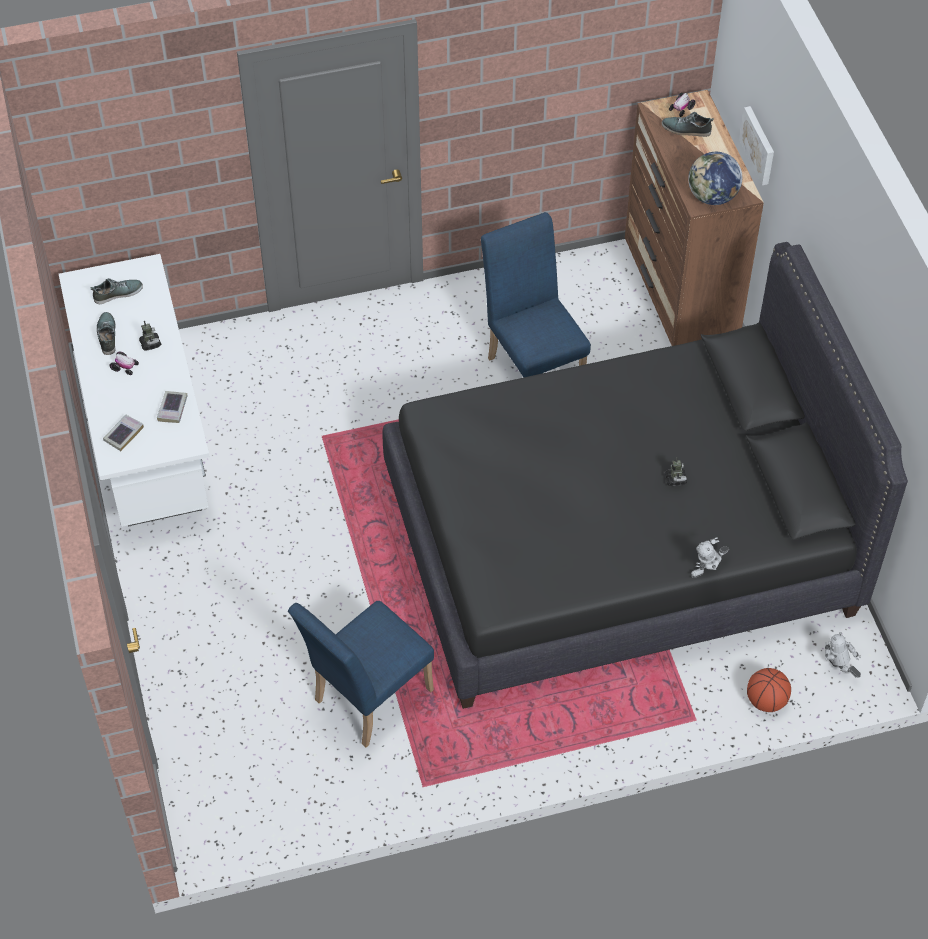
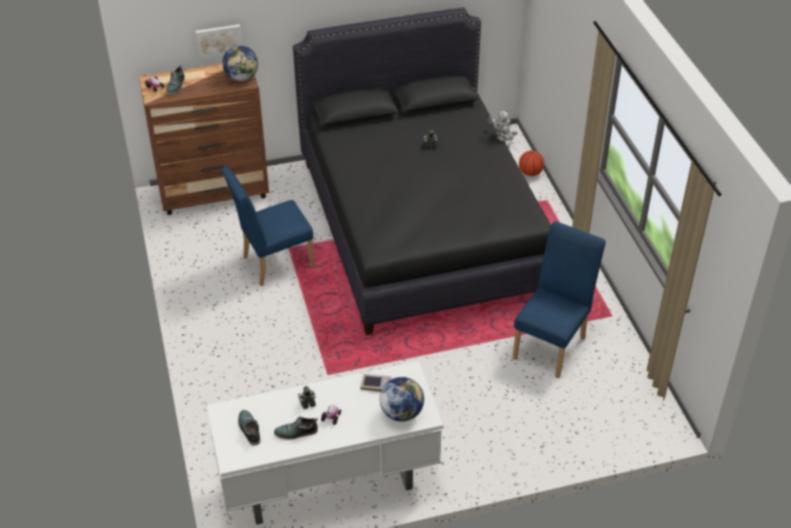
camera: 90 degrees left, 10 degrees down
(123, 434) = (401, 413): book -> globe
(366, 700) = (552, 344): blue chair -> blue chair turned 105 degrees counterclockwise

